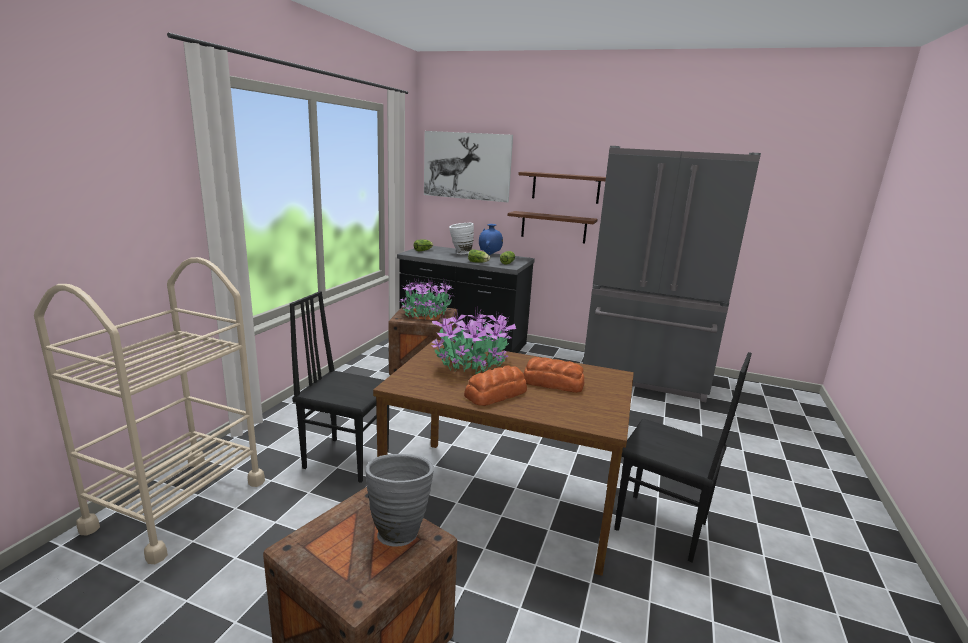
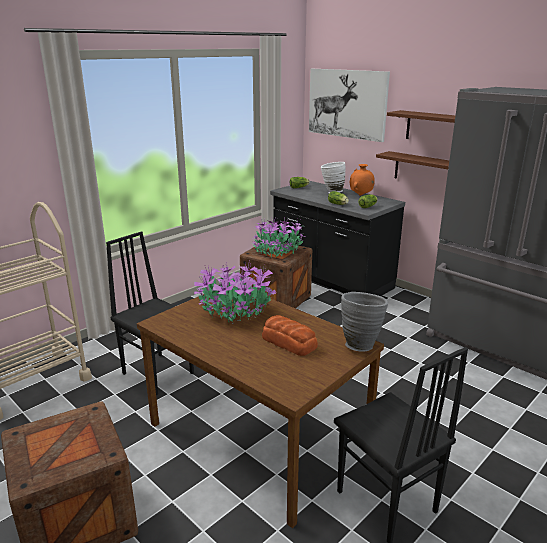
camera: 25 degrees right, 5 degrees up
(399, 530) = (92, 441): grey vase -> grey vase (360, 344)
(490, 254) = (361, 195): blue vase -> orange vase
(496, 394) = (227, 344): bread -> none

